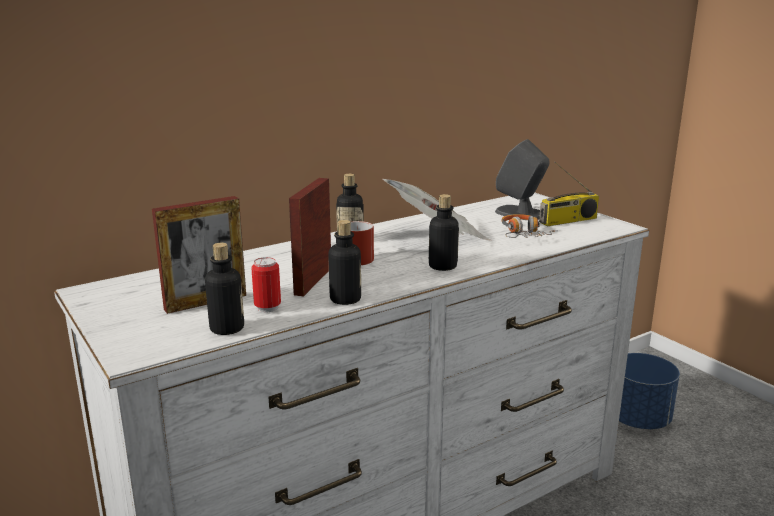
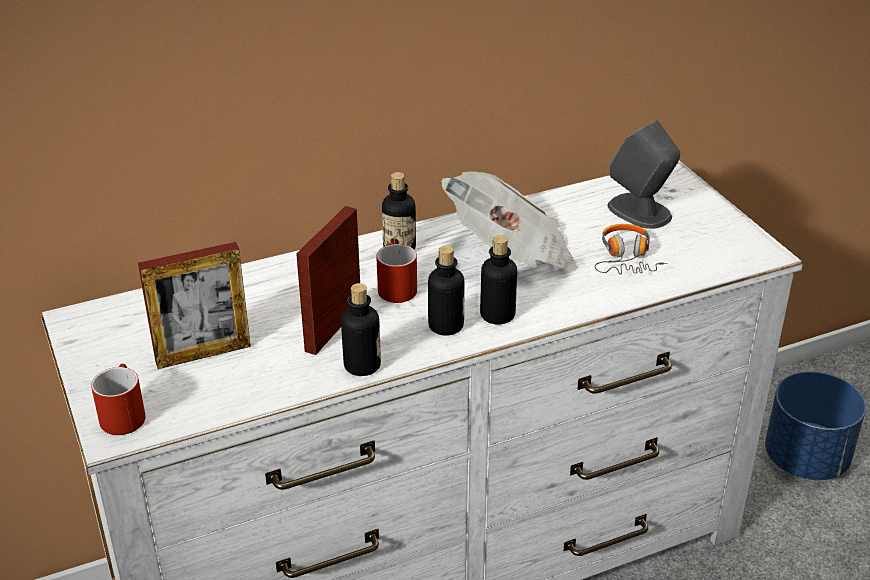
camera: 10 degrees right, 15 degrees up
(139, 342) = (122, 414): none -> red mug
(227, 328) = (219, 402): bottle -> bottle (446, 326)
(267, 308) = (270, 371): can -> none
(568, 221) = (698, 235): radio -> none

